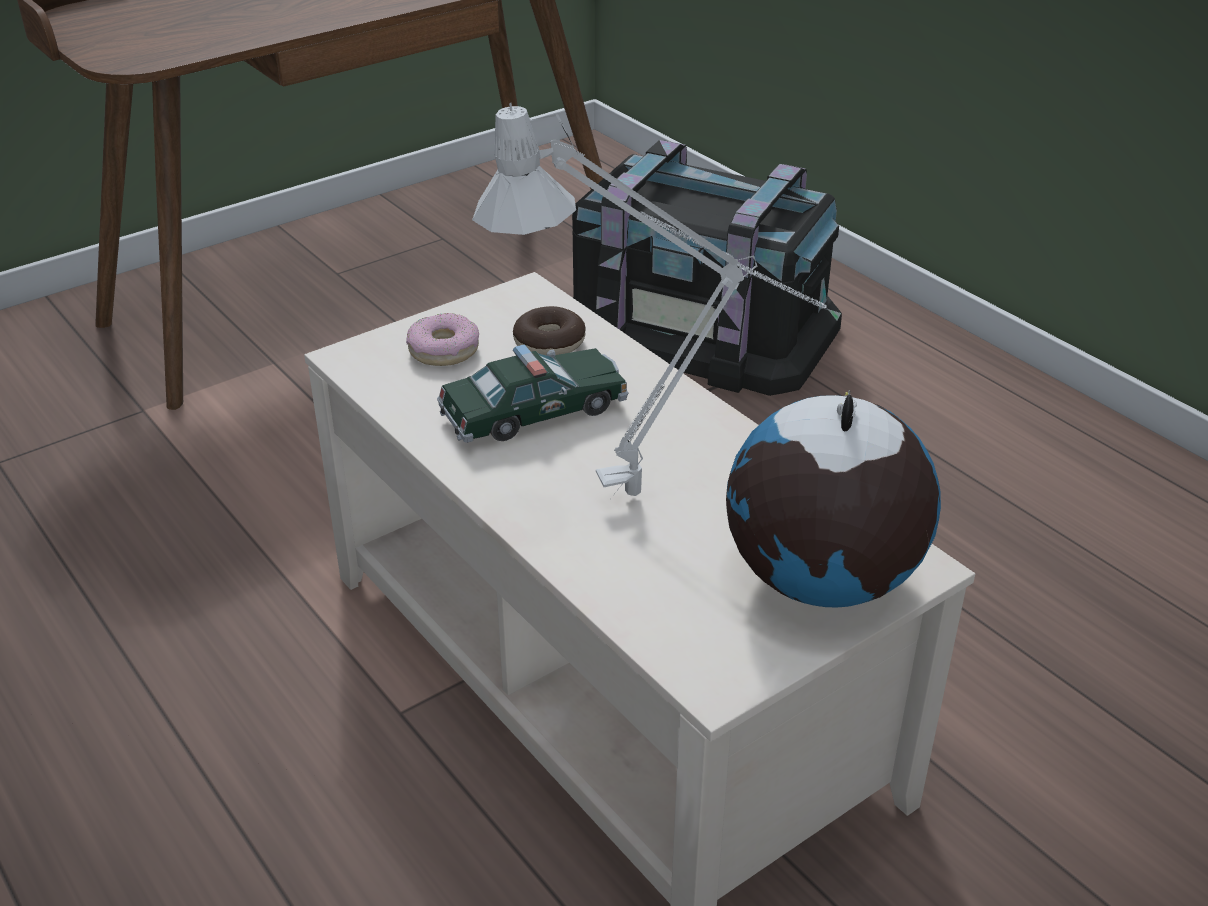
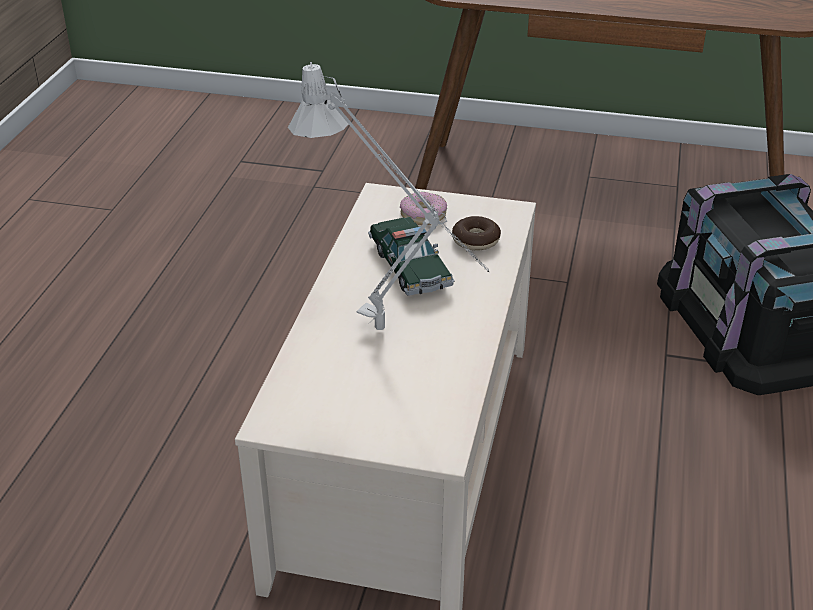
camera: 50 degrees right, 0 degrees up
(534, 412) = (409, 267): toy car -> toy car turned 45 degrees clockwise
(820, 581) = (387, 422): globe -> none

